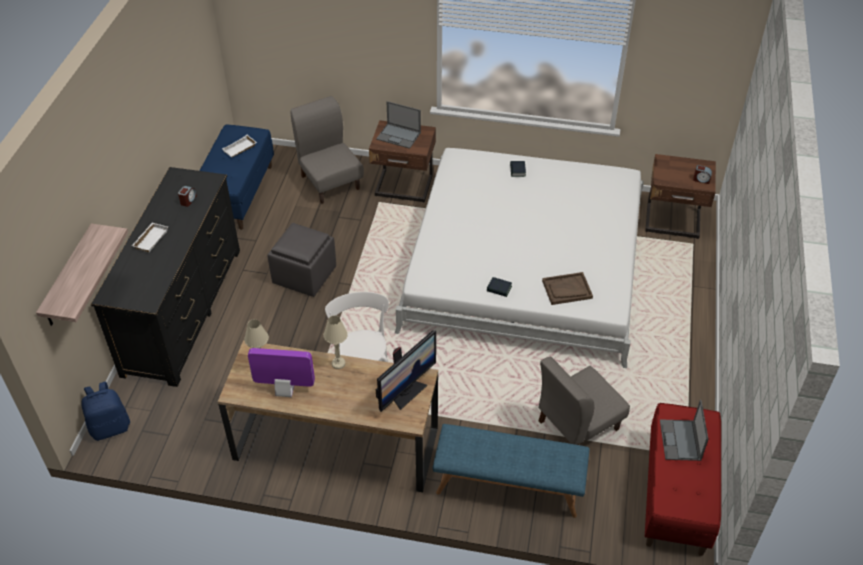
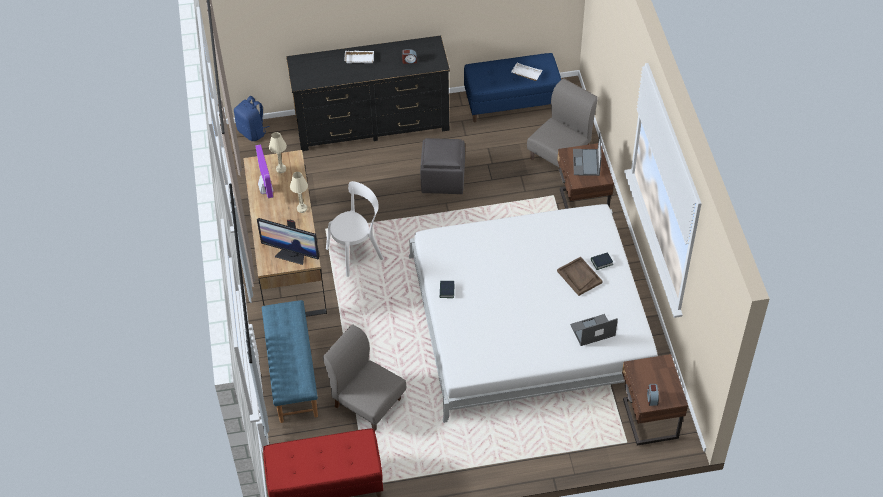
camera: 70 degrees right, 5 degrees up
(68, 277) = (273, 28): shelf -> none
(567, 289) = (468, 336): brown tray -> brown tray (579, 277)
(680, 441) = (339, 450): laptop -> laptop (592, 330)

